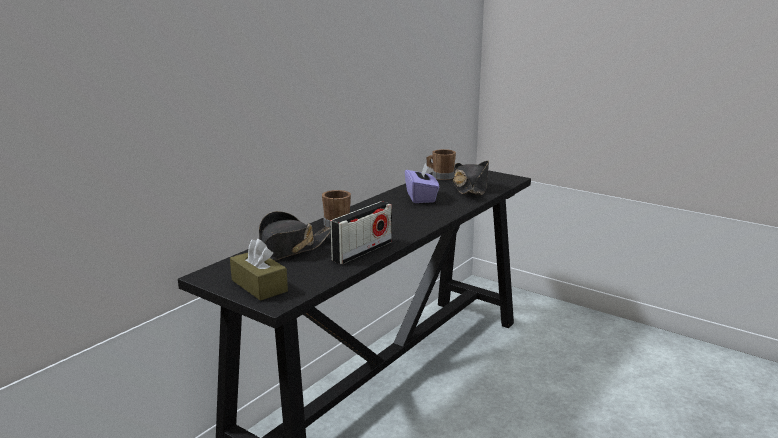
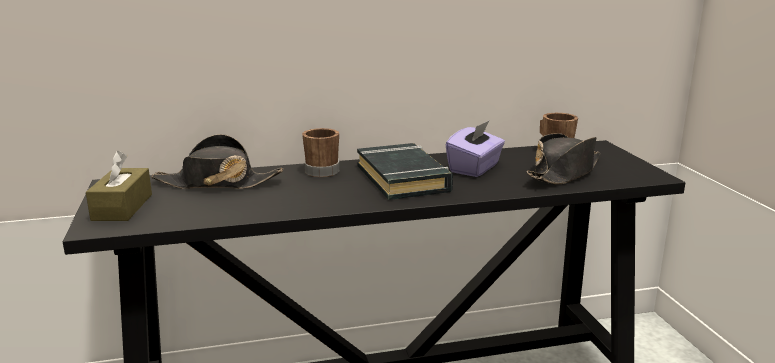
camera: 40 degrees right, 0 degrees up
(362, 251) = (279, 206): radio -> none
(395, 214) = (403, 178): none -> black book

